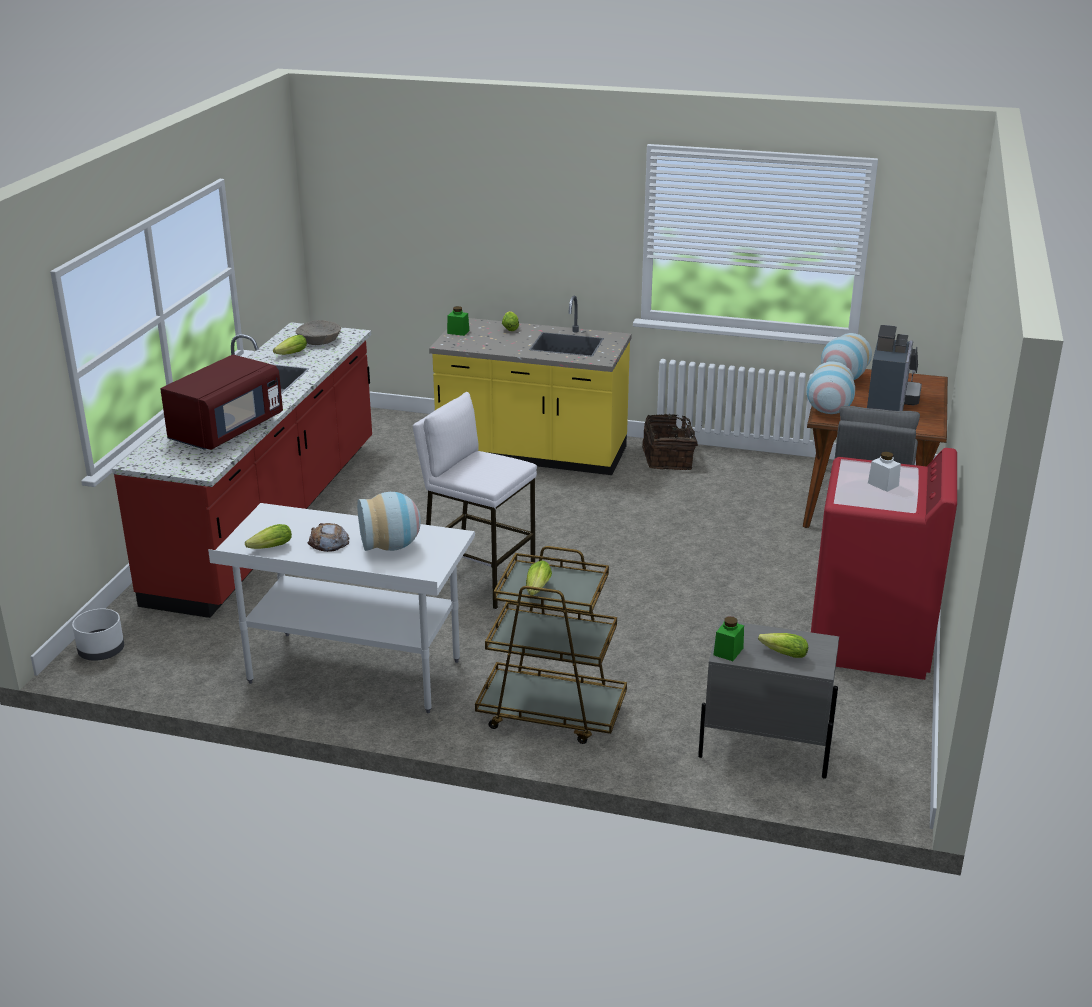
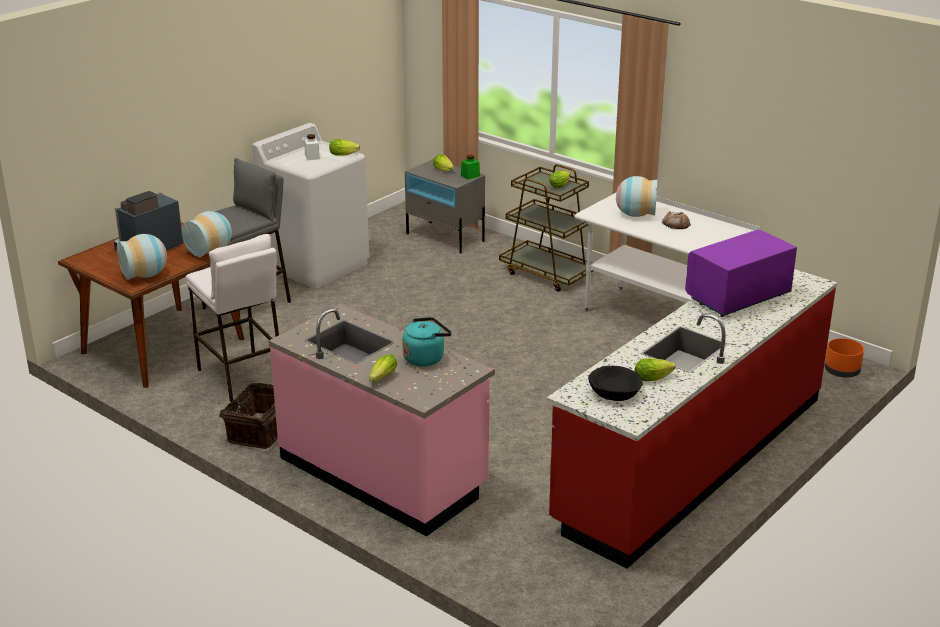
camera: 155 degrees left, 0 degrees up
(102, 651) = (841, 371): white planter -> orange planter
(226, 430) = (738, 297): red microwave -> purple microwave
(268, 548) = (718, 228): lettuce -> lettuce (345, 154)
(319, 341) = (614, 392): beige bowl -> black bowl
(458, 332) = (445, 385): green jar -> none
(478, 579) = (534, 358): white stool -> white stool (241, 377)
(491, 344) = (425, 358): none -> turquoise kettle
(532, 454) = (384, 473): yellow counter -> pink counter
(871, 641) = (316, 265): red washing machine -> white washing machine

